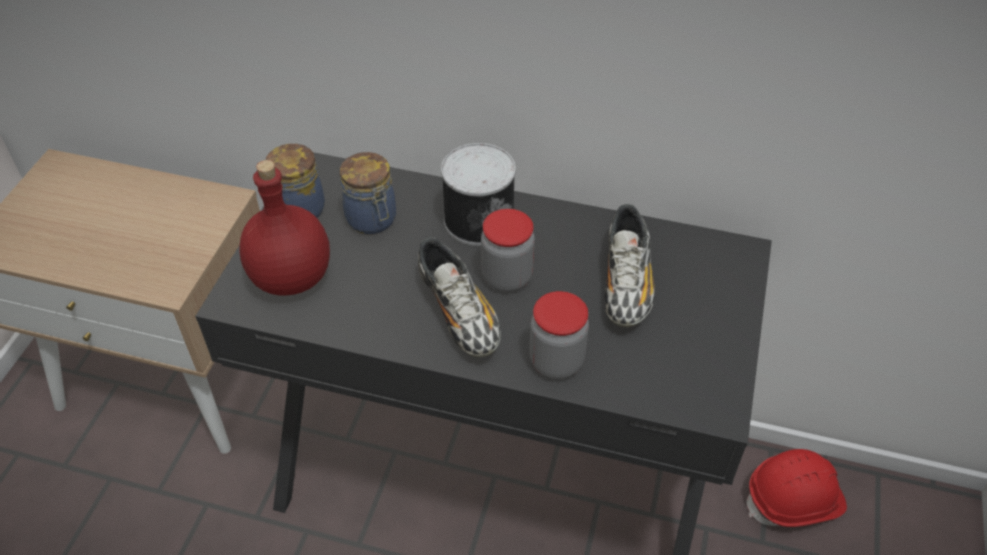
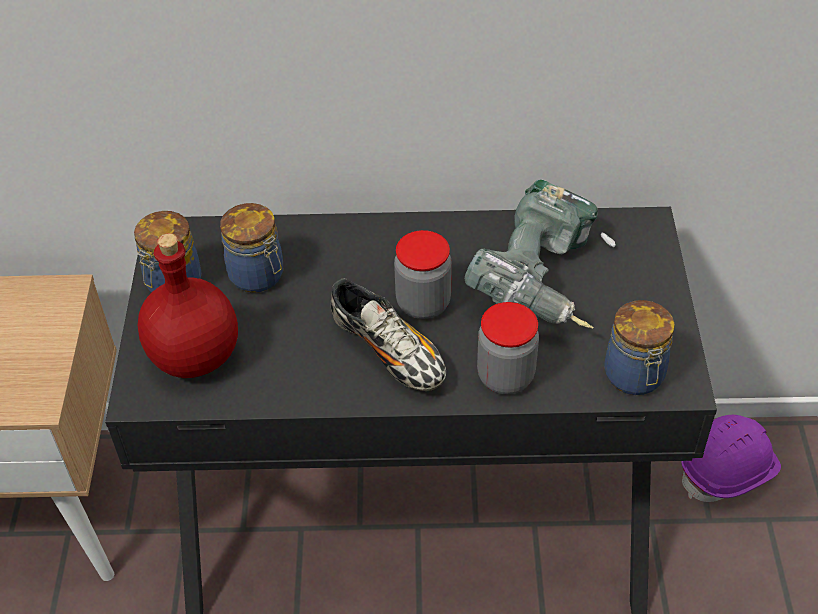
camera: 15 degrees left, 0 degrees up
(478, 219) = (370, 249): can -> none
(626, 283) = (546, 282): shoe -> power drill
(678, 392) = (634, 377): none -> jar
(794, 500) = (728, 470): red hard hat -> purple hard hat

